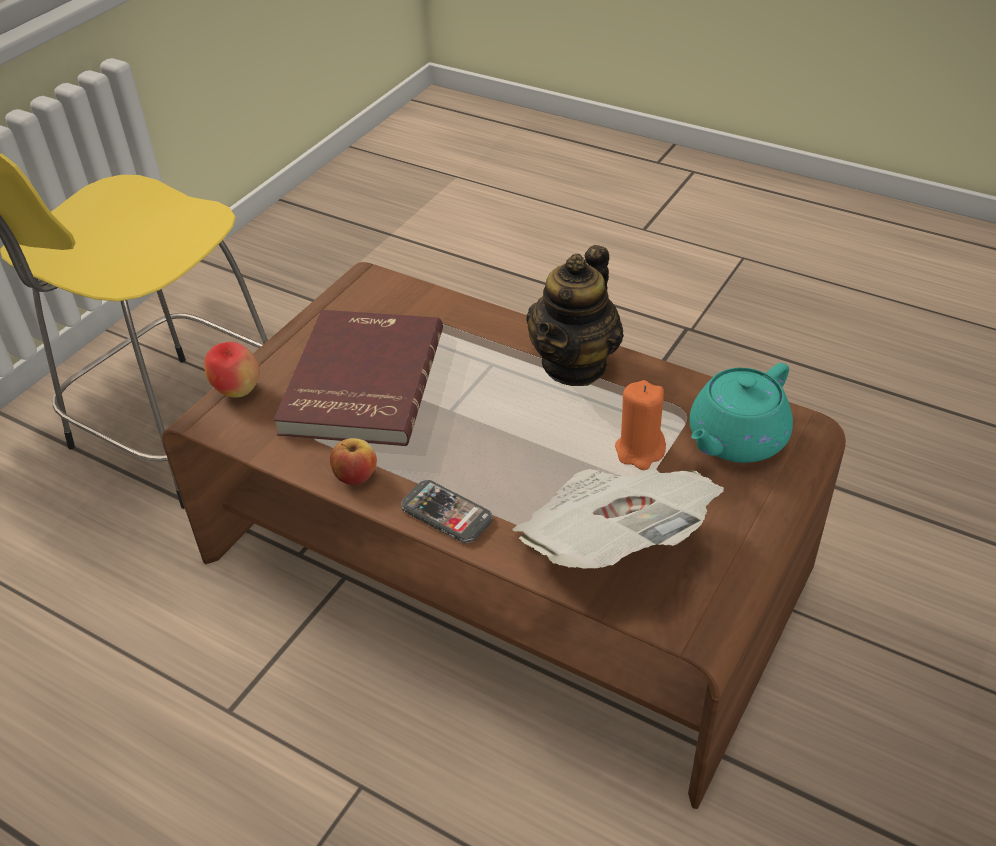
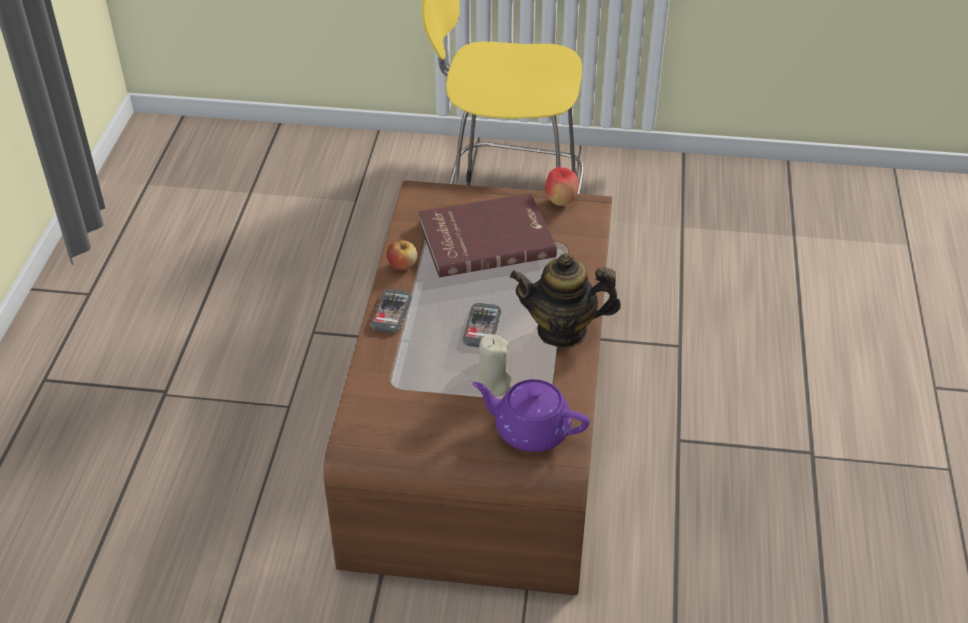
camera: 65 degrees right, 0 degrees up
(238, 391) = (448, 192): apple -> apple (561, 201)
(529, 431) = (481, 327): none -> phone
(611, 544) = (400, 391): newspaper -> none
(640, 451) = (492, 384): orange candle -> beige candle
(735, 439) = (530, 430): turquoise teapot -> purple teapot

